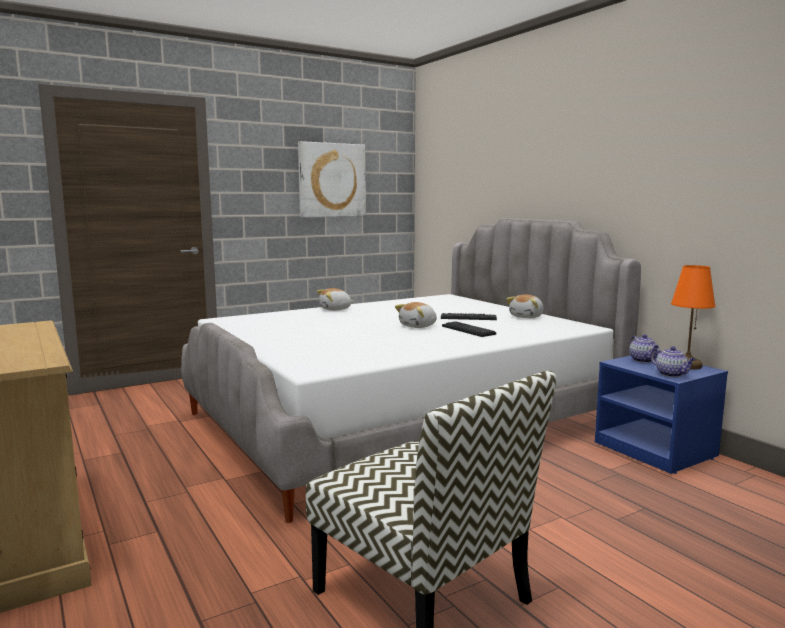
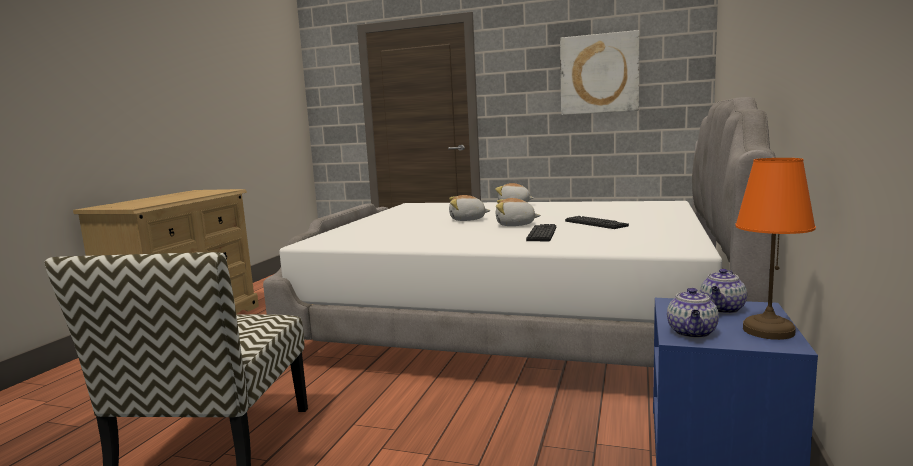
camera: 50 degrees right, 0 degrees up
(527, 317) = (664, 230): plush toy -> plush toy (467, 220)

